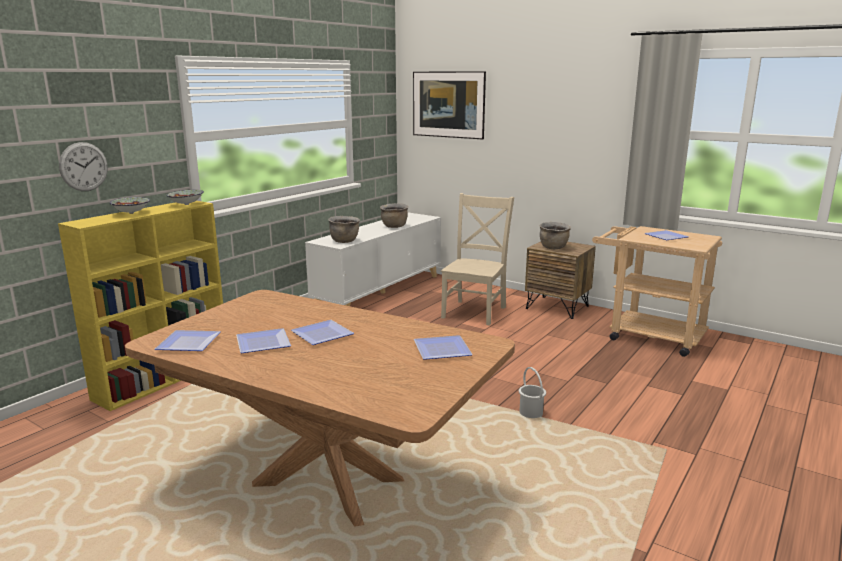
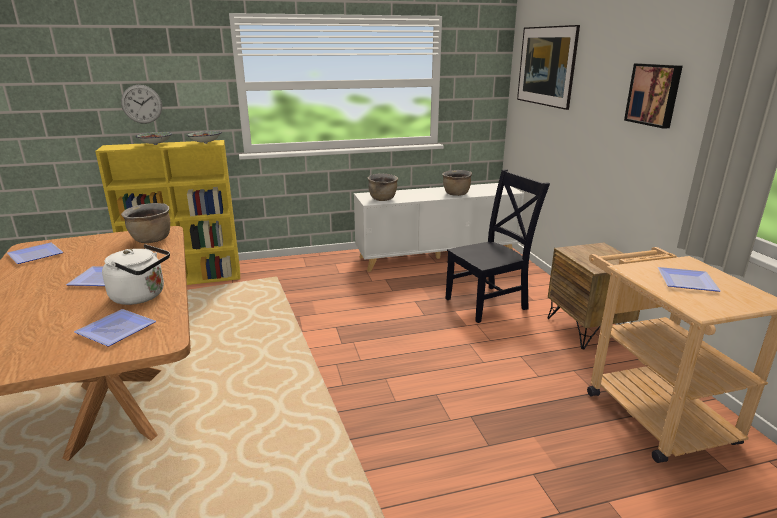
camera: 40 degrees right, 5 degrees up
(261, 343) = (59, 271): plate -> none
(395, 332) = (142, 296): none -> white kettle
(475, 311) = (489, 303): beige chair -> black chair
(531, 413) = (352, 436): white bucket -> none
(553, 248) = (585, 256): brown cooking pot -> brown cooking pot (151, 240)
(574, 122) = (654, 94): none -> picture

